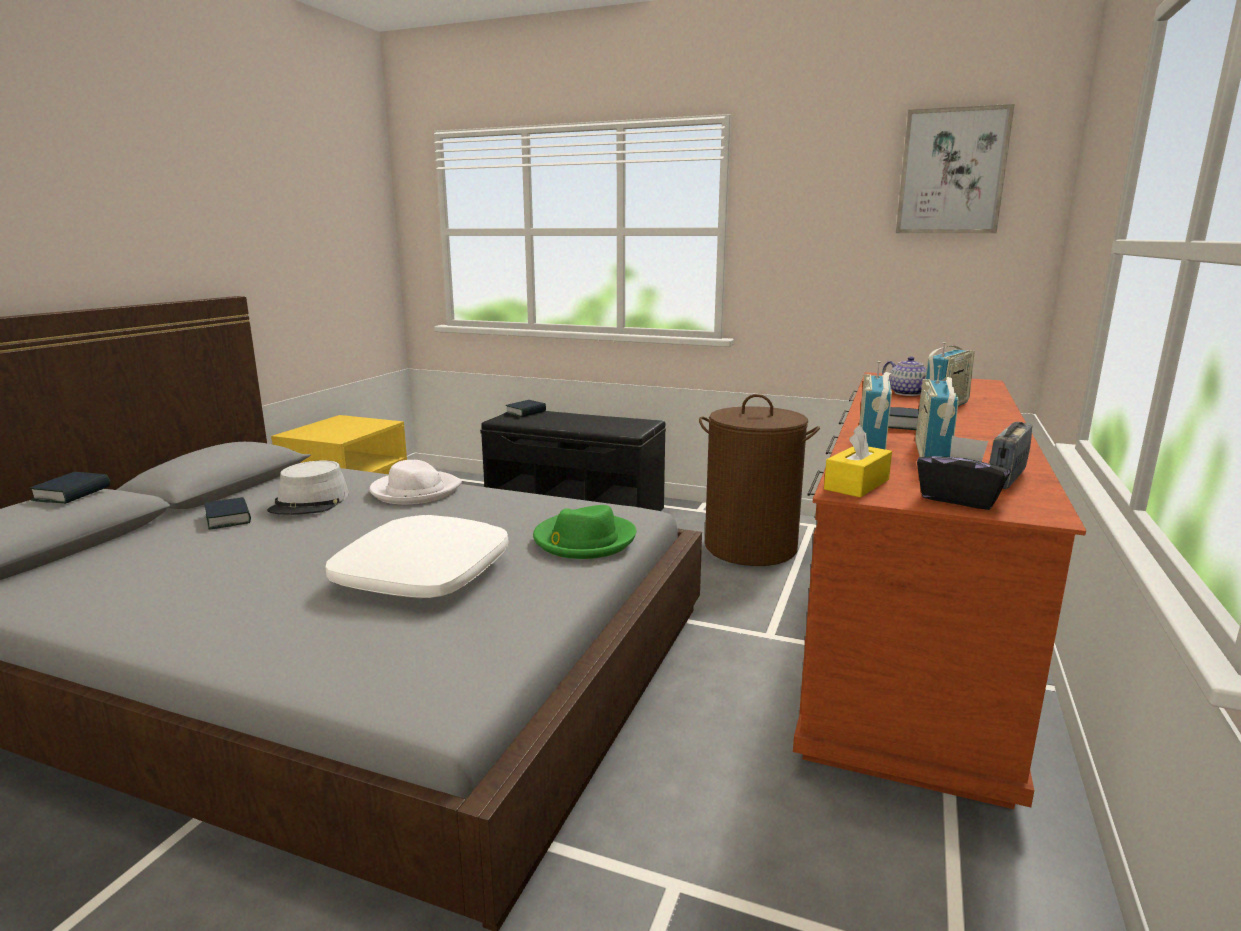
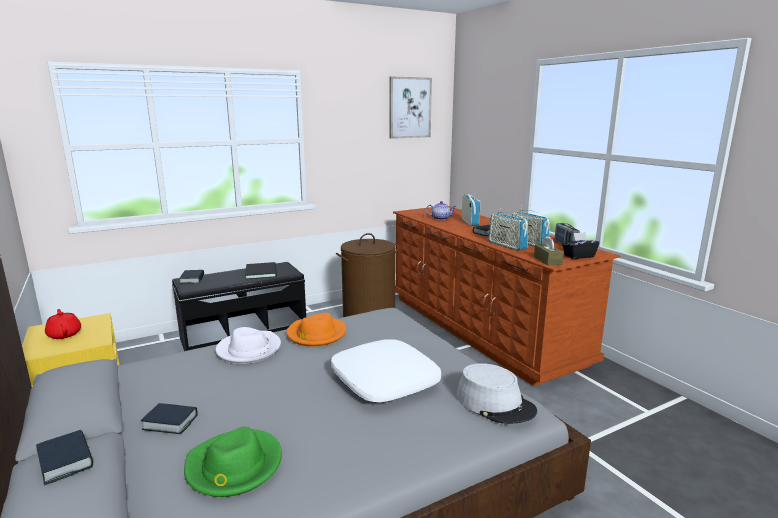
camera: 50 degrees left, 0 degrees up
(310, 502) = (198, 386): grey hat -> grey hat (495, 403)
(339, 427) = (64, 334): none -> red teapot
(500, 503) = (316, 334): none -> orange hat
(583, 540) = (403, 332): green hat -> green hat (234, 466)
(606, 422) = (262, 271): none -> black book
(856, 484) = (547, 260): yellow tissue box -> brown tissue box

